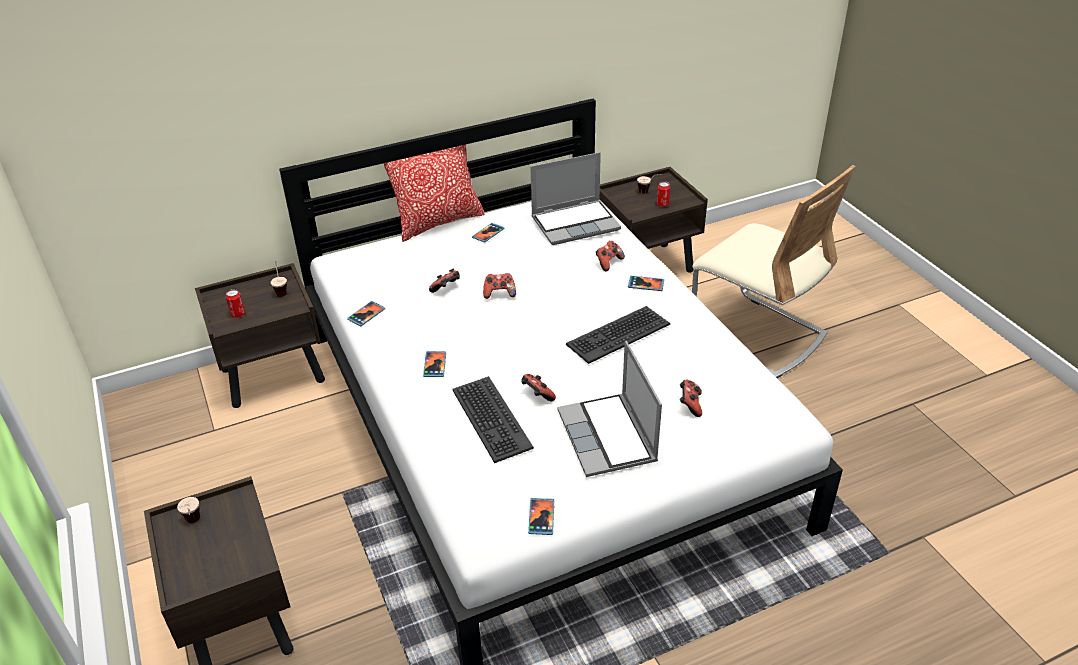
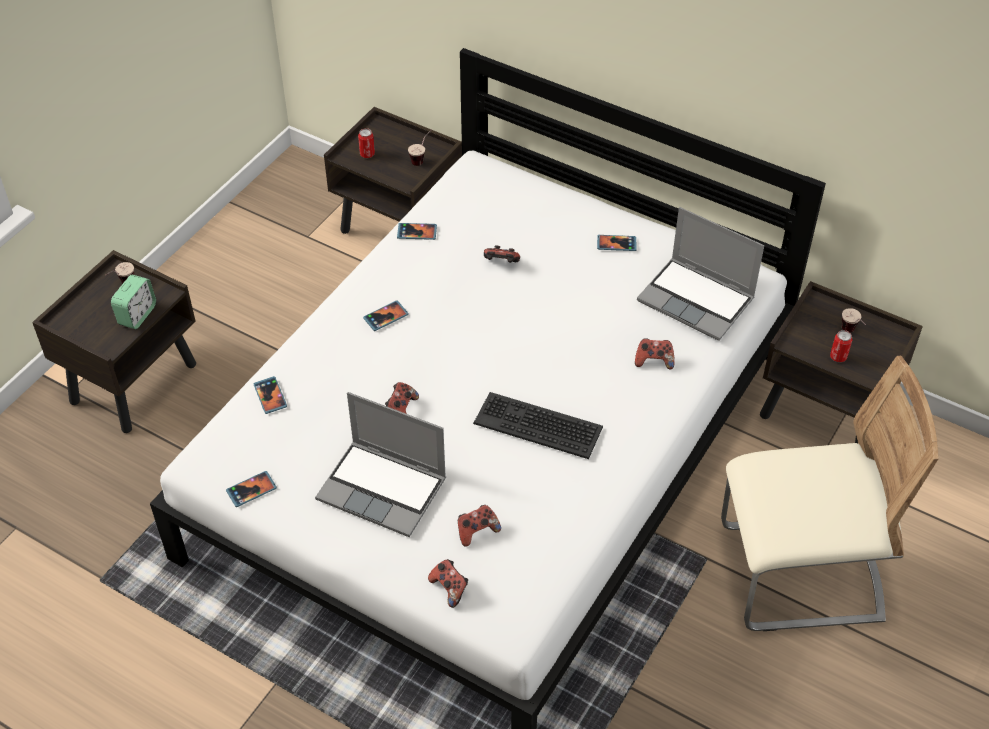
camera: 55 degrees right, 10 degrees up
(243, 527) = (137, 315): none -> alarm clock
(438, 222) = (602, 198): pillow -> none
(490, 419) = (344, 393): keyboard -> none
(499, 293) = (526, 304): game controller -> game controller (449, 588)
(608, 437) = (384, 489): laptop -> laptop turned 105 degrees counterclockwise
(645, 284) = (643, 409): phone -> phone (270, 396)
(757, 334) = (799, 574): beige chair -> beige chair turned 105 degrees counterclockwise

